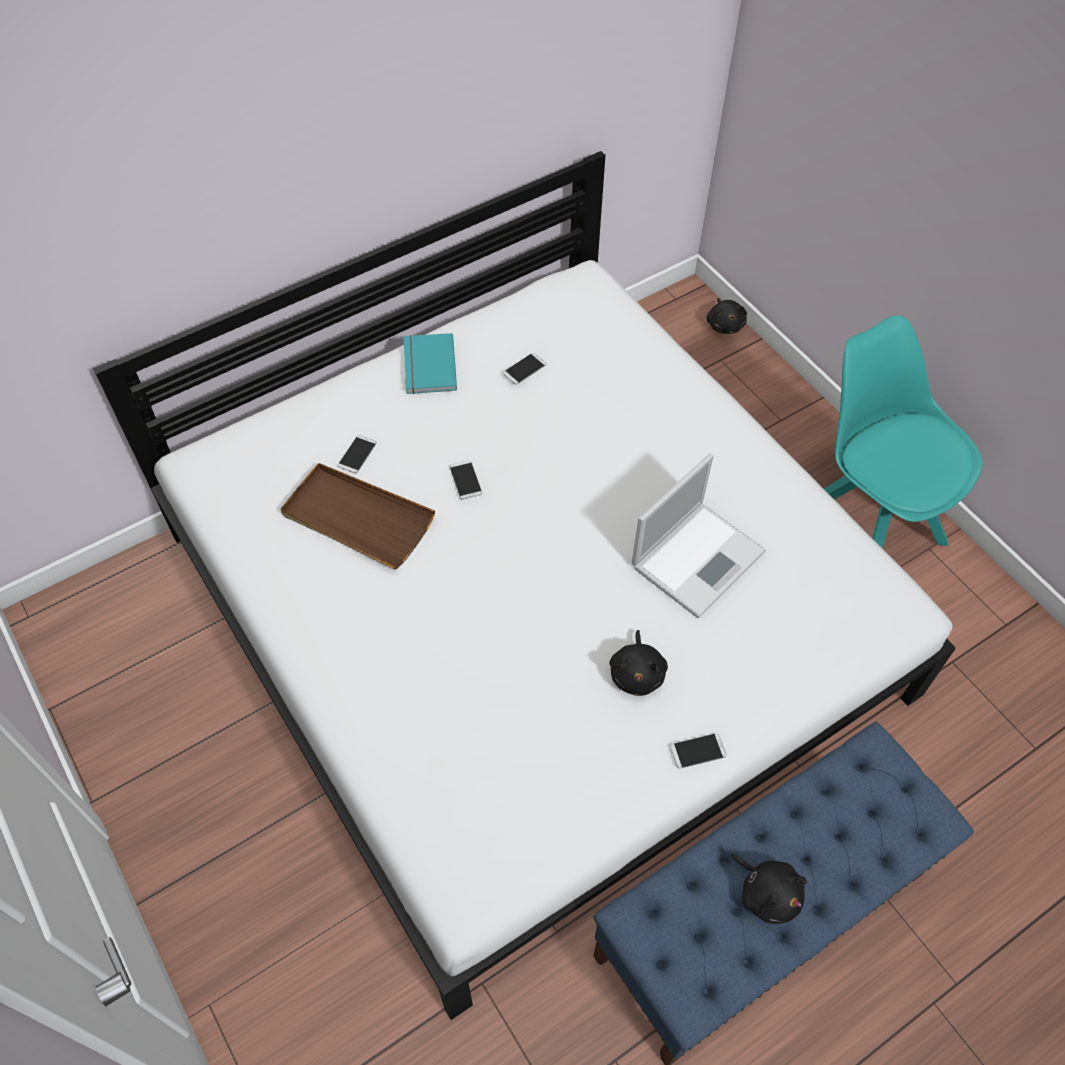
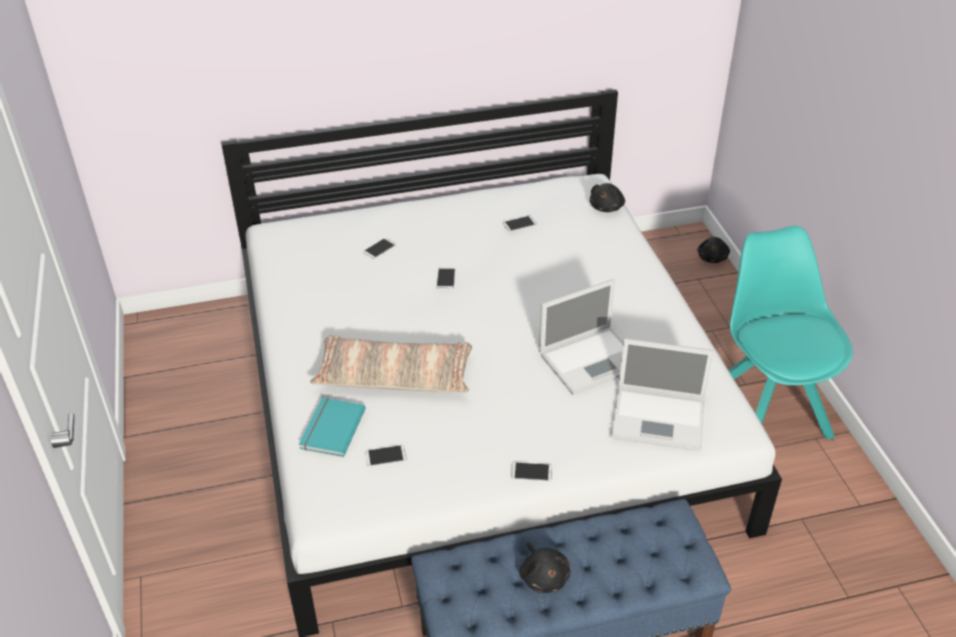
camera: 20 degrees right, 15 degrees down
(357, 518) = (361, 283): brown tray -> none
(427, 366) = (452, 209): turquoise book -> turquoise book (330, 429)
(466, 655) = (394, 376): none -> pillow
(508, 785) = (385, 456): none -> phone
(637, 673) = (511, 416): black plush toy -> black plush toy (607, 207)
(814, 623) = (660, 419): none -> laptop

